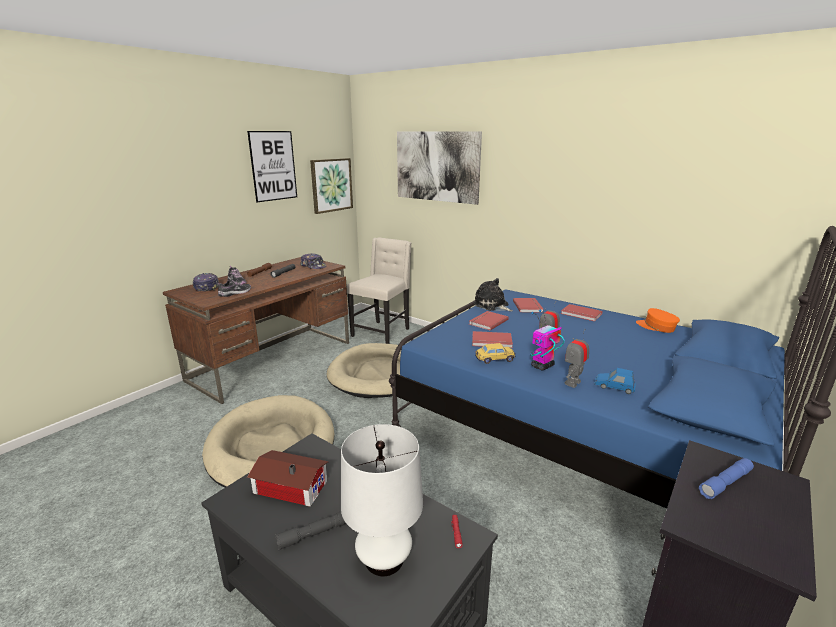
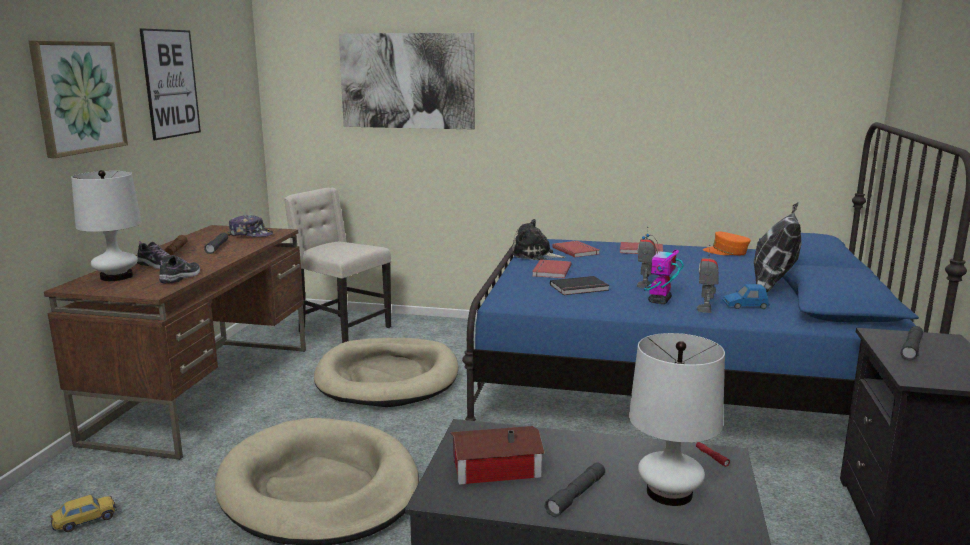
camera: 25 degrees left, 5 degrees down
(206, 287) = (116, 277): cap -> white table lamp
(331, 185) = (236, 114): picture -> picture (78, 97)
(382, 332) = (342, 330): beige chair -> beige chair turned 60 degrees counterclockwise
(492, 342) = (580, 288): red book -> black book
(494, 359) = (604, 303): toy car -> toy car (85, 521)
(661, 373) = (773, 288): none -> pillow
(725, 483) = (911, 348): blue flashlight -> grey flashlight

